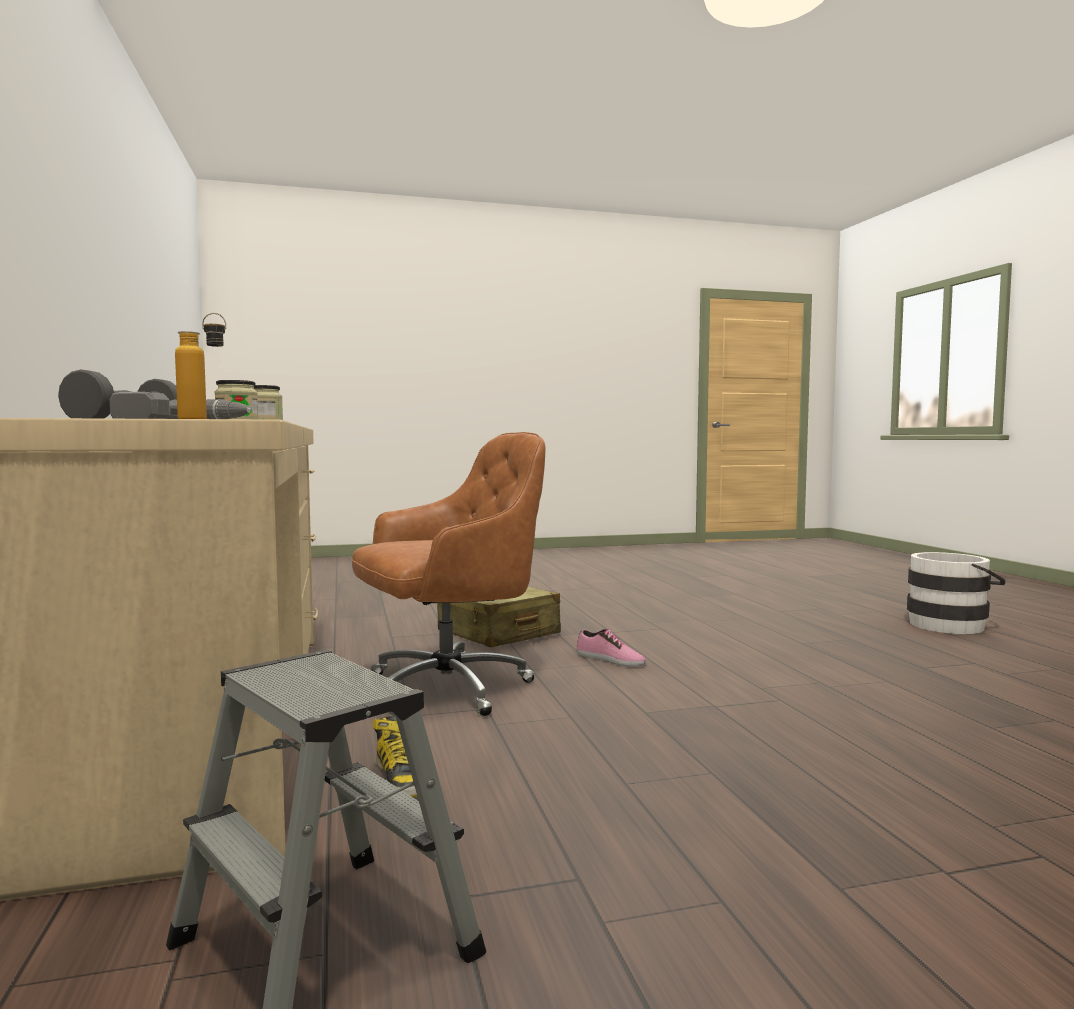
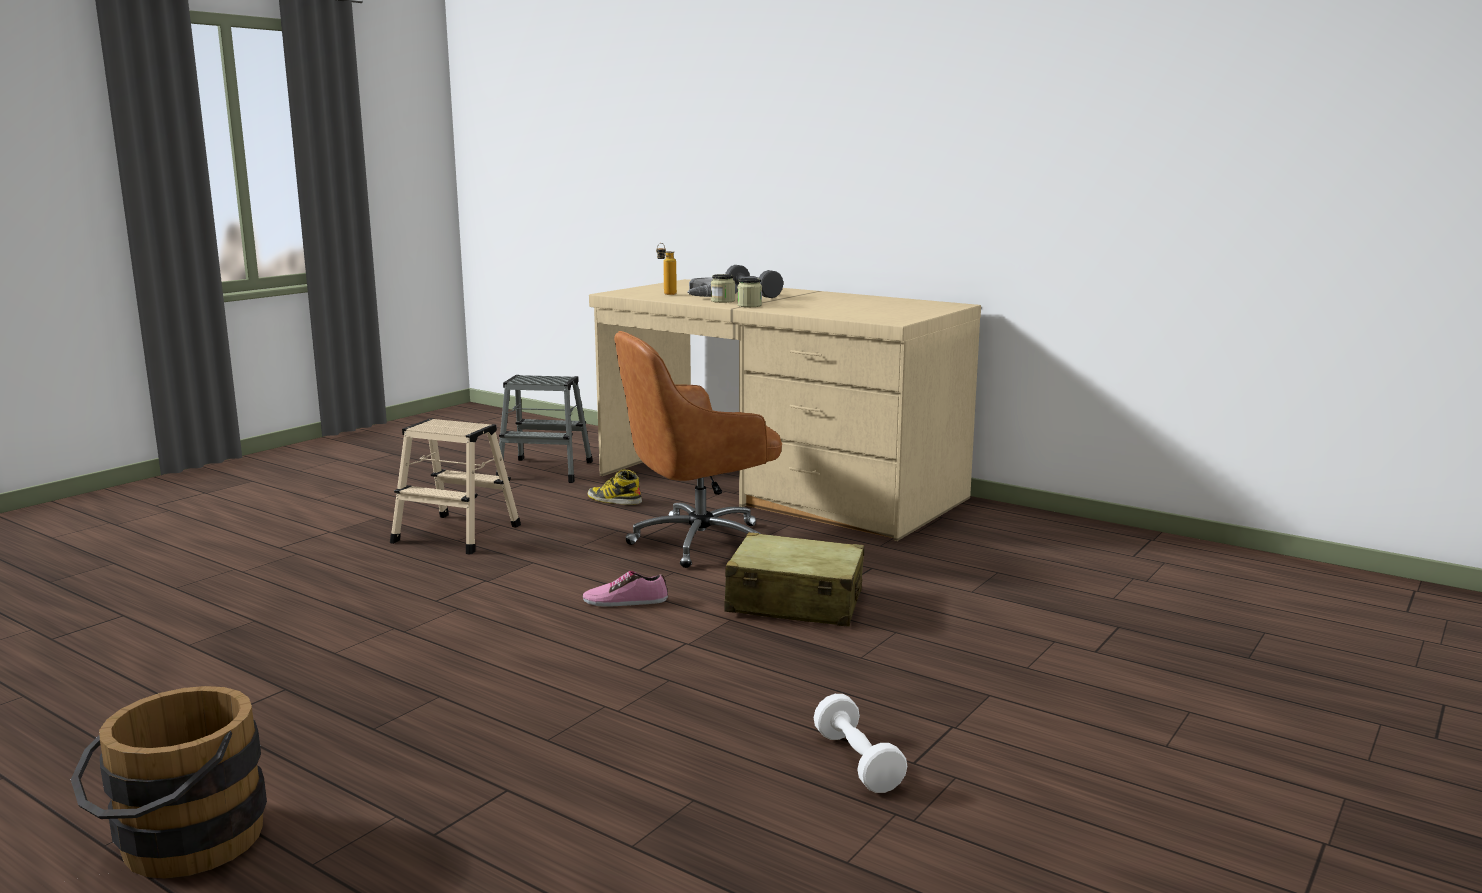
camera: 140 degrees right, 10 degrees up
(448, 688) = (699, 541): brown office chair -> brown office chair turned 45 degrees clockwise
(613, 591) = (857, 762): none -> white dumbbell
(704, 786) = (457, 533): none -> beige step ladder
(951, 625) = (181, 846): white bucket -> brown bucket

